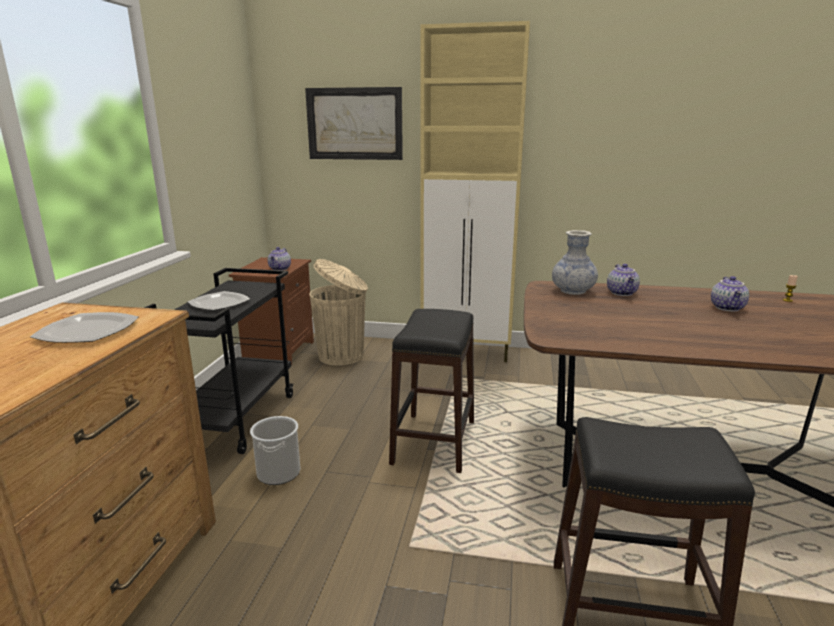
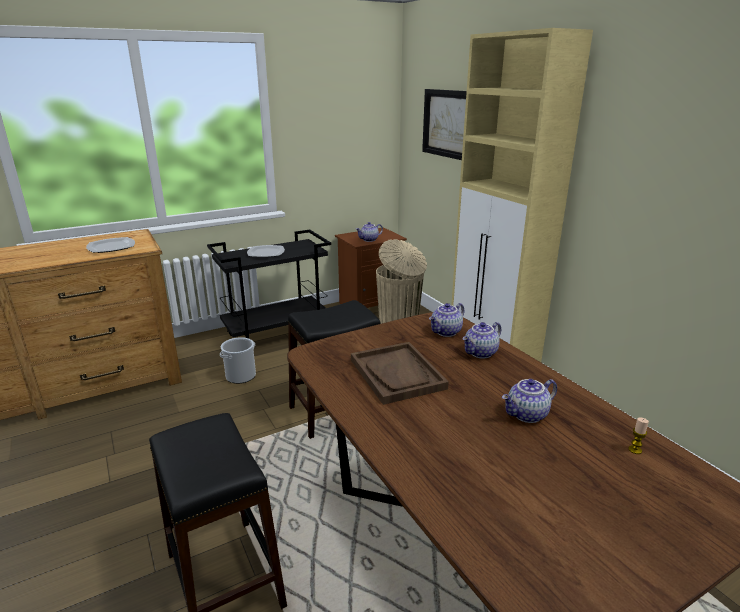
camera: 50 degrees right, 5 degrees up
(573, 291) = (446, 332): vase -> teapot
(630, 321) = (397, 374): none -> brown tray

